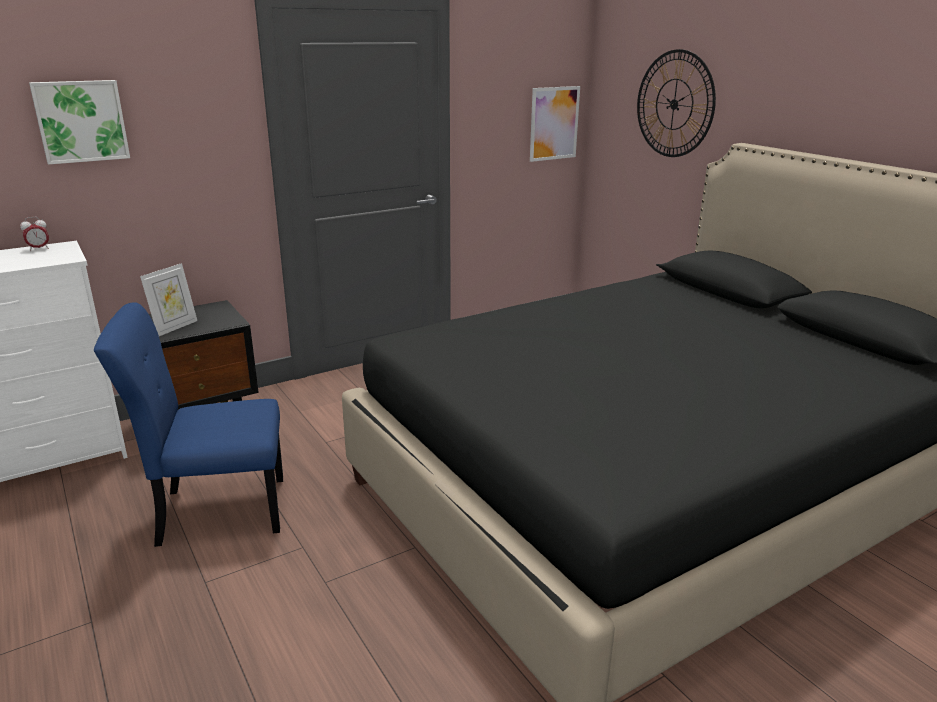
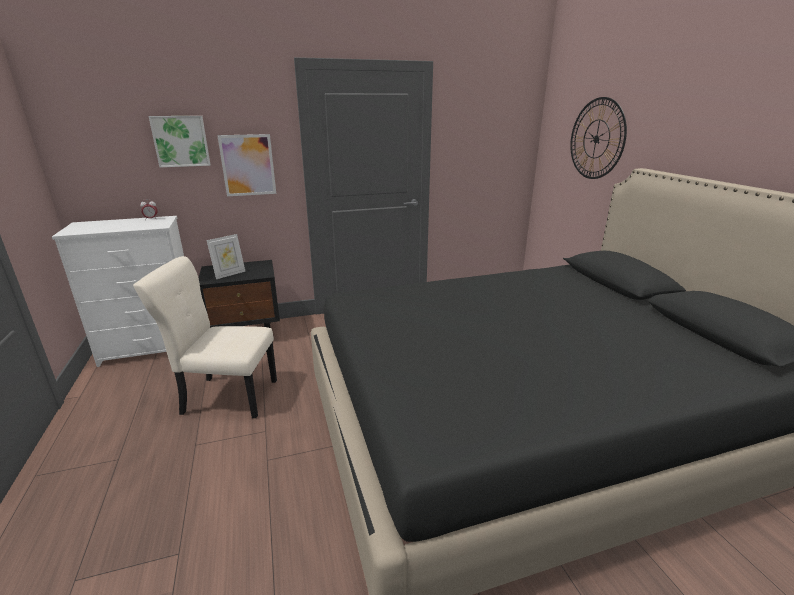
camera: 15 degrees right, 0 degrees up
(216, 511) = (226, 396): blue chair -> beige chair
(554, 123) = (511, 153): picture -> picture (248, 165)

